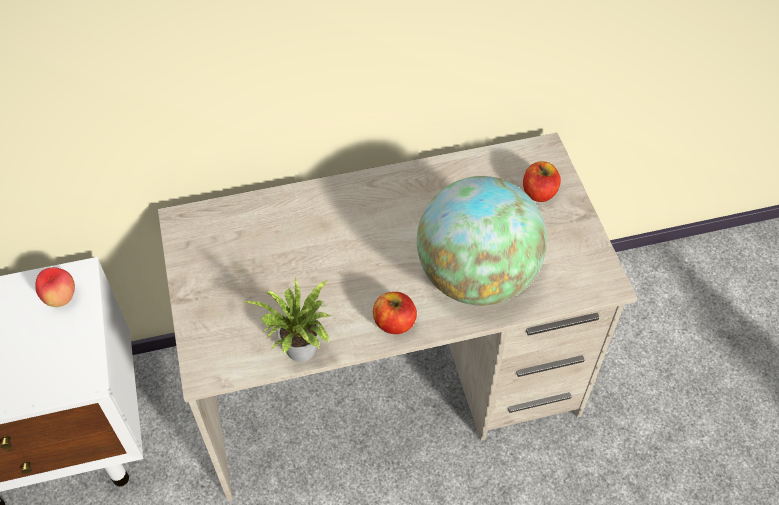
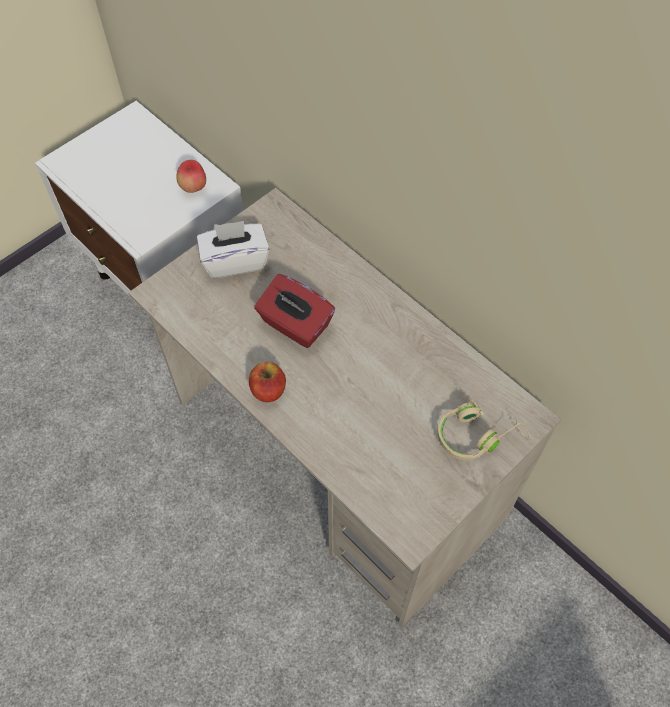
camera: 60 degrees right, 5 degrees up
(222, 283) = (235, 261): none -> white tissue box
(301, 352) = (205, 342): potted plant -> none
(336, 268) = (295, 325): none -> red tissue box
(476, 276) = (350, 427): globe -> none
(539, 192) = (476, 435): apple -> beige headphones

